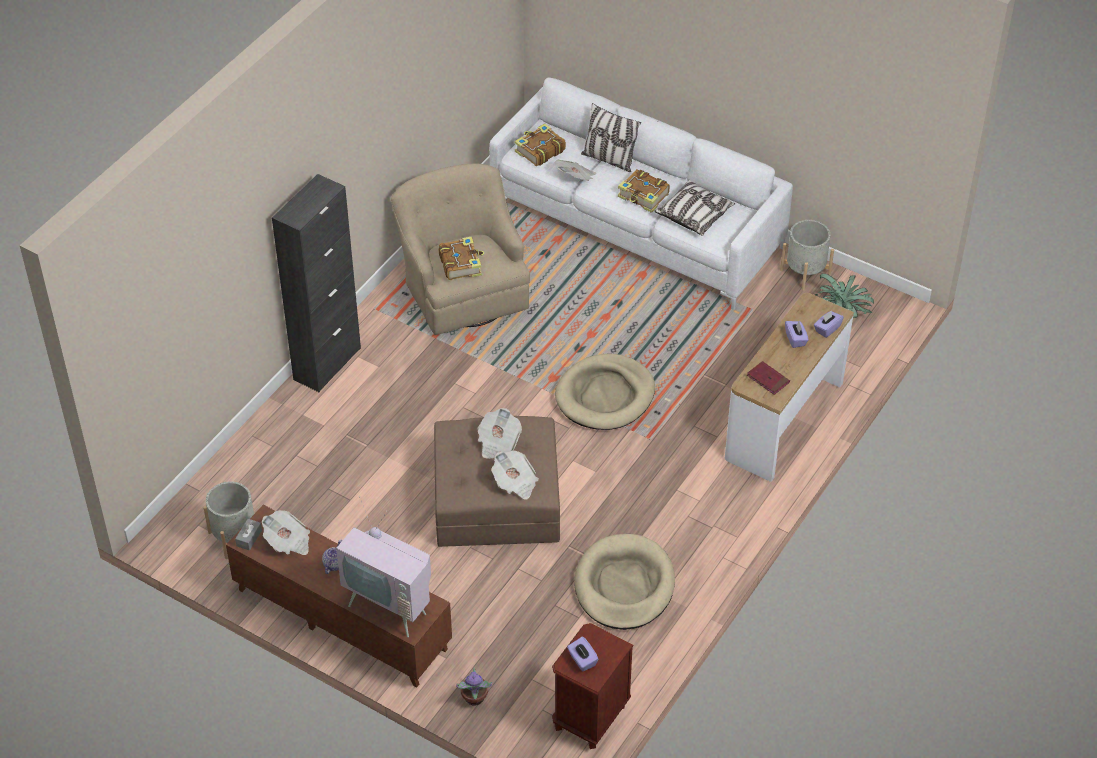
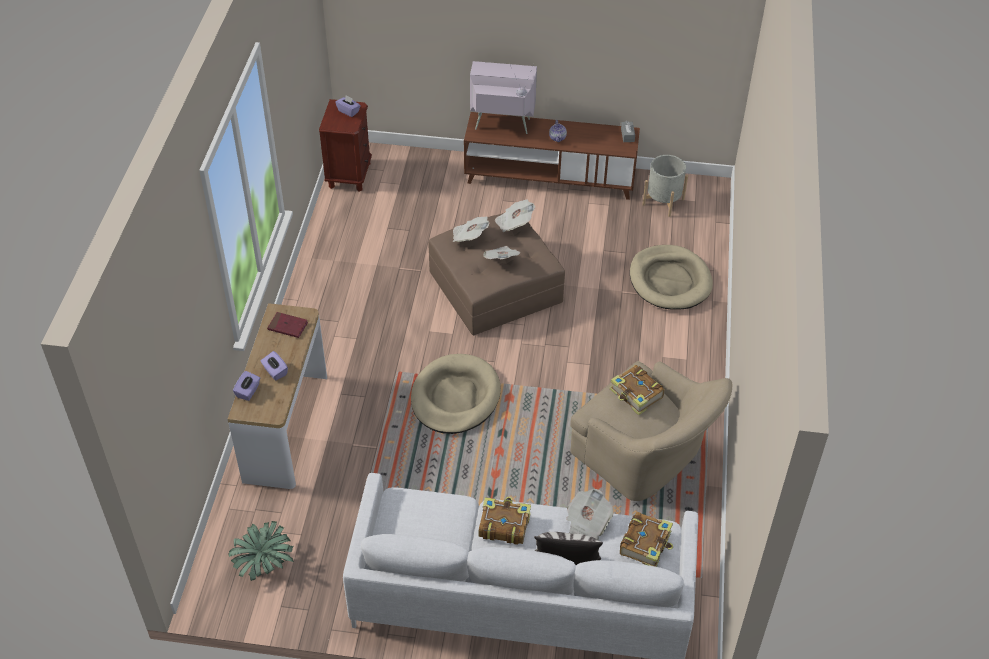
camera: 155 degrees right, 0 degrees up
(288, 542) = (599, 141): newspaper -> newspaper (514, 223)
(327, 364) = (705, 344): black cabinet -> none
(474, 699) = (431, 163): potted plant -> none
(624, 585) = (365, 257): beige dog bed -> beige dog bed (670, 280)
(694, 215) = (439, 521): pillow -> none
(805, 272) = (318, 602): grey planter -> none

